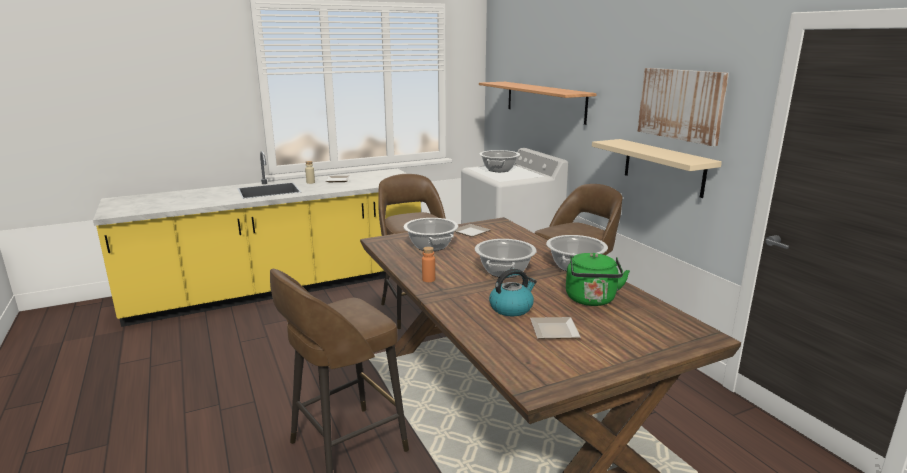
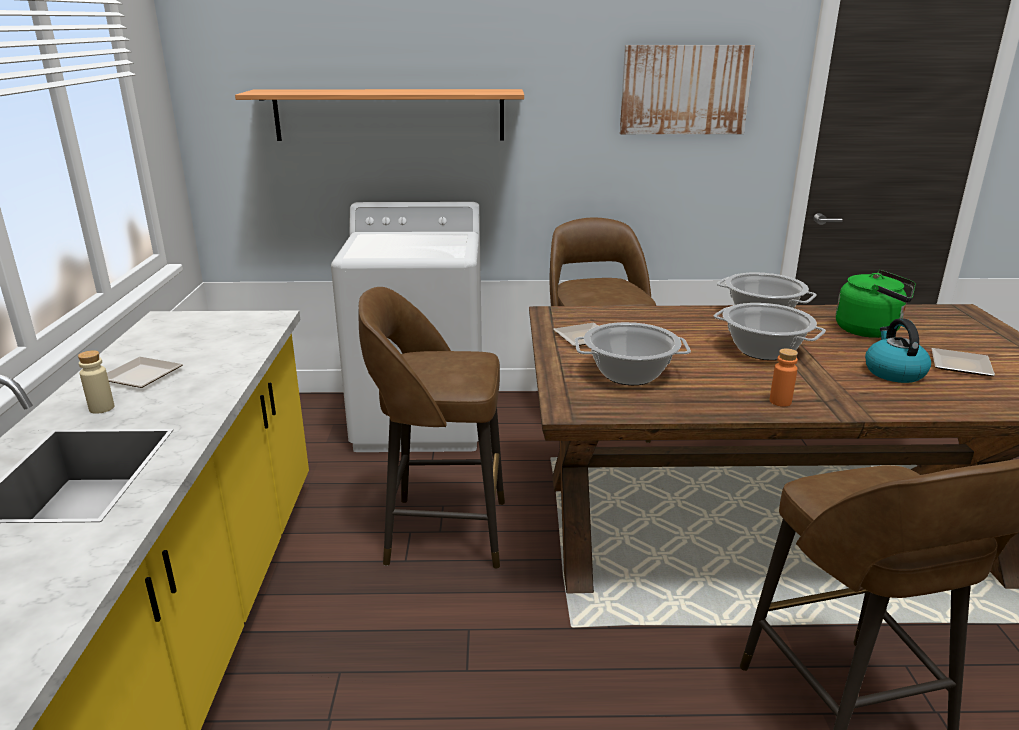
camera: 65 degrees left, 5 degrees up
(499, 170) = (391, 245): cooking pot -> none
(663, 167) = (662, 174): beige shelf -> none

